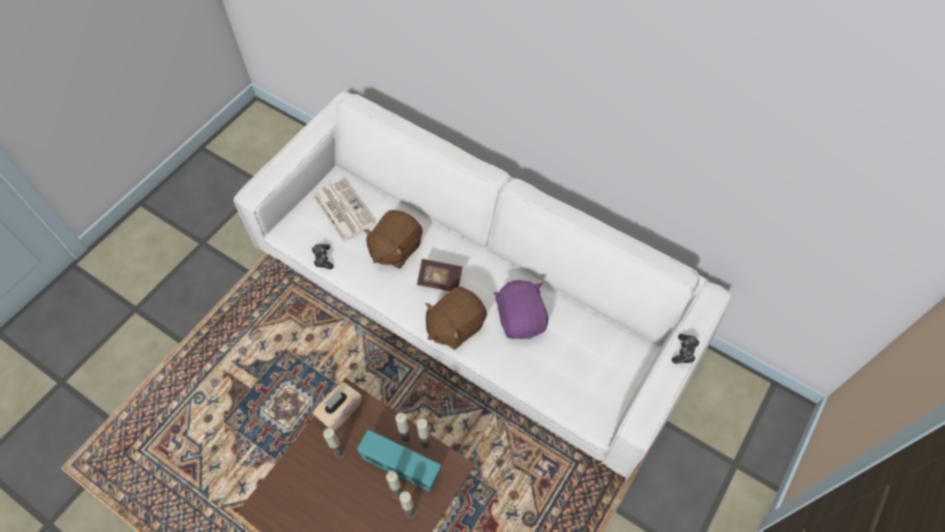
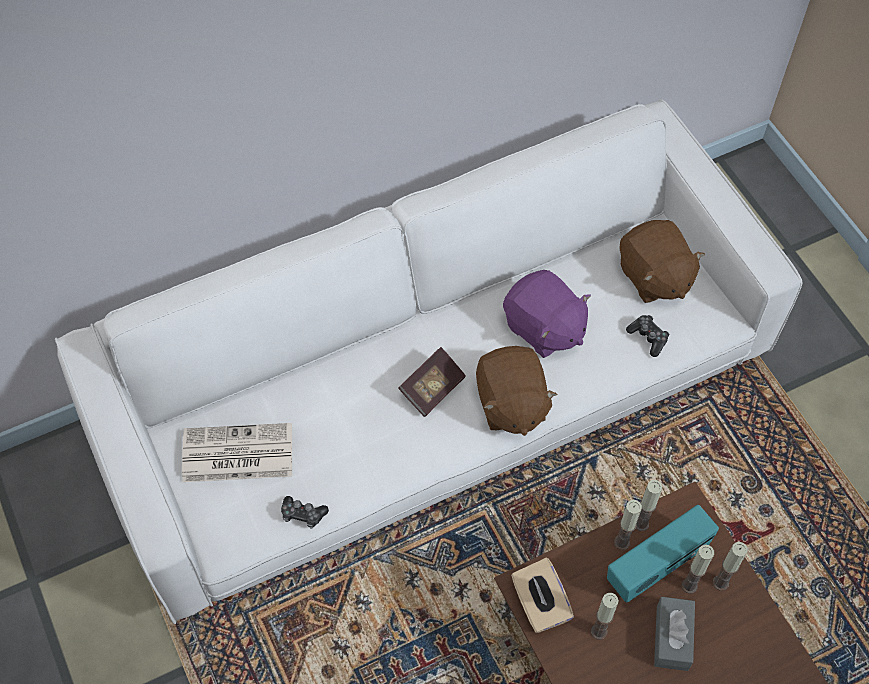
camera: 60 degrees left, 0 degrees up
(356, 499) = (672, 637): none -> grey tissue box
(395, 248) = (347, 418): brown plush toy -> brown plush toy (654, 277)
(521, 319) = (543, 328): purple plush toy -> purple plush toy turned 150 degrees counterclockwise
(684, 351) = (710, 180): game controller -> game controller (648, 337)

